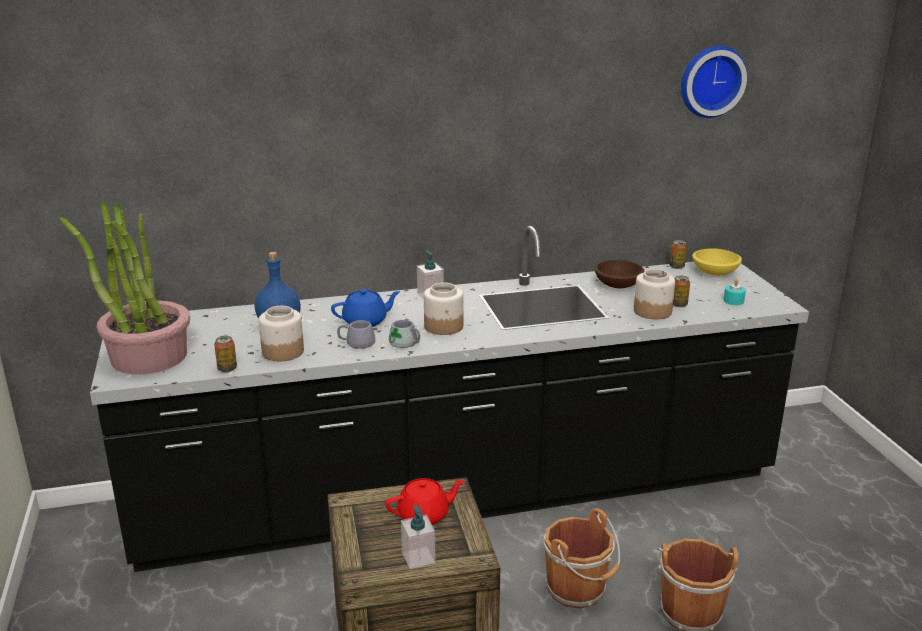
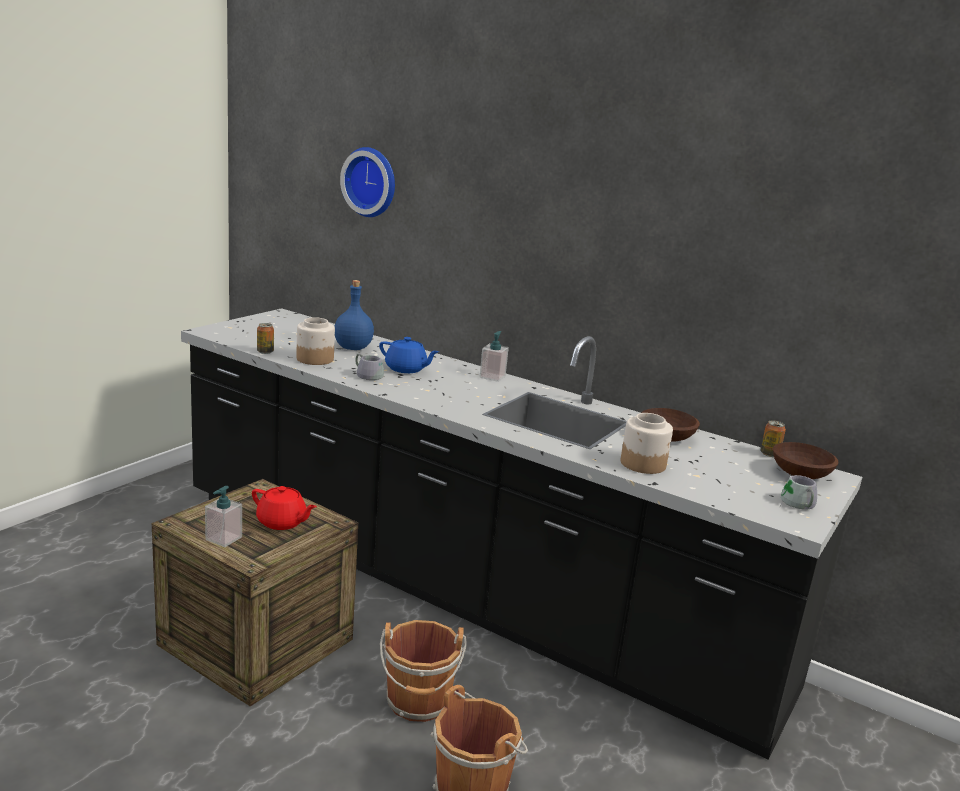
camera: 45 degrees right, 5 degrees down
(148, 357) = (247, 330): potted plant -> none
(404, 344) = (392, 389): grey mug -> grey mug (796, 504)
(444, 327) = (447, 394): jar -> none
(679, 304) = (684, 473): can -> none
(710, 81) = (860, 230): wall clock -> wall clock (371, 182)
(715, 273) = (800, 475): yellow bowl -> brown bowl
(733, 301) = (753, 497): turquoise candle -> none

